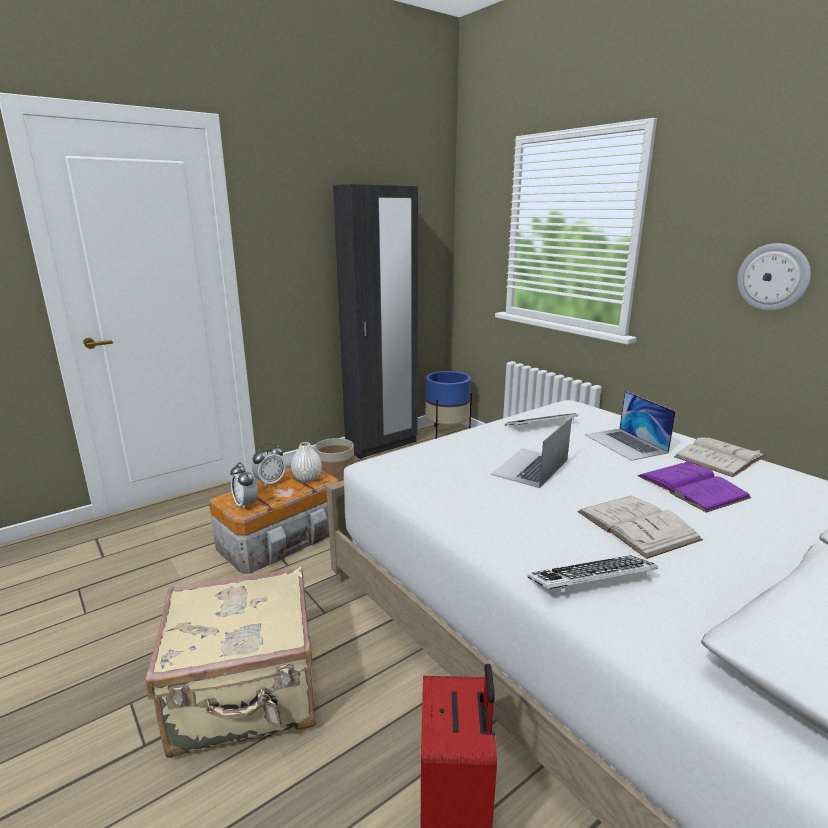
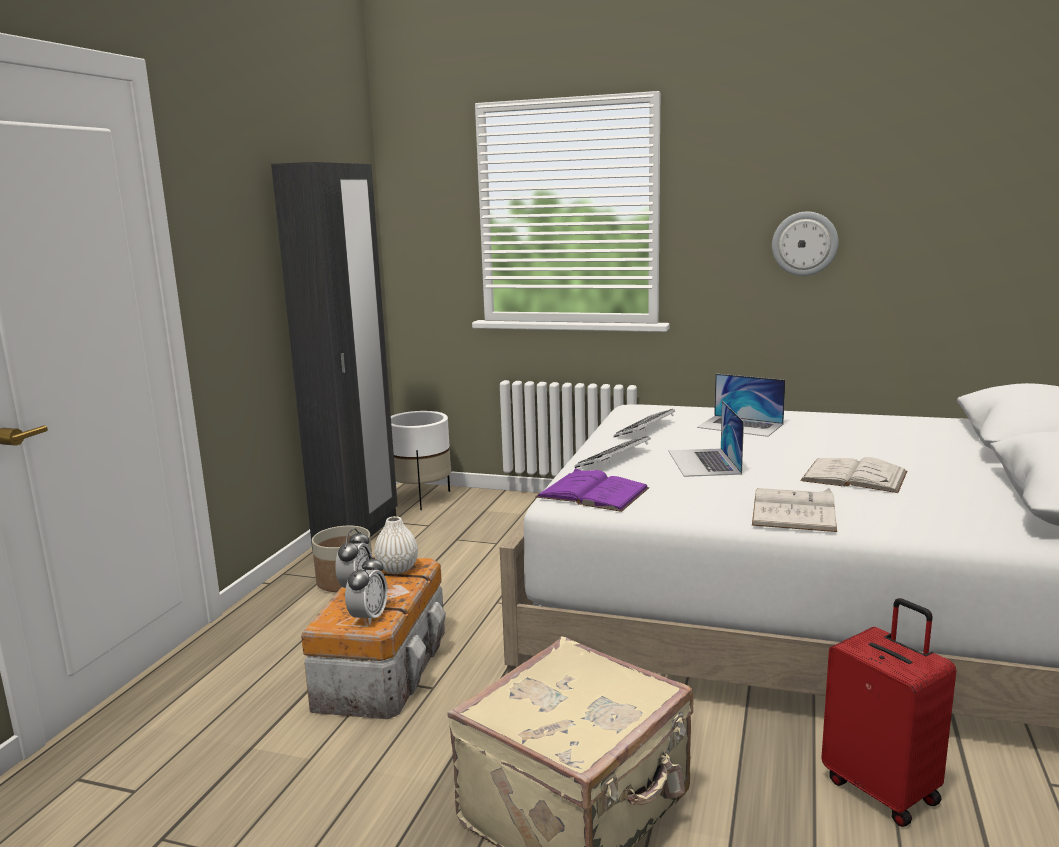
camera: 35 degrees left, 5 degrees down
(246, 504) = (368, 617): alarm clock -> alarm clock turned 90 degrees counterclockwise
(446, 434) = (421, 498): blue planter -> white planter
(591, 580) = (891, 517): keyboard -> keyboard (614, 459)
(692, 486) = (840, 442): purple book -> purple book (592, 493)
(719, 457) = (821, 418): white book -> white book (793, 510)

